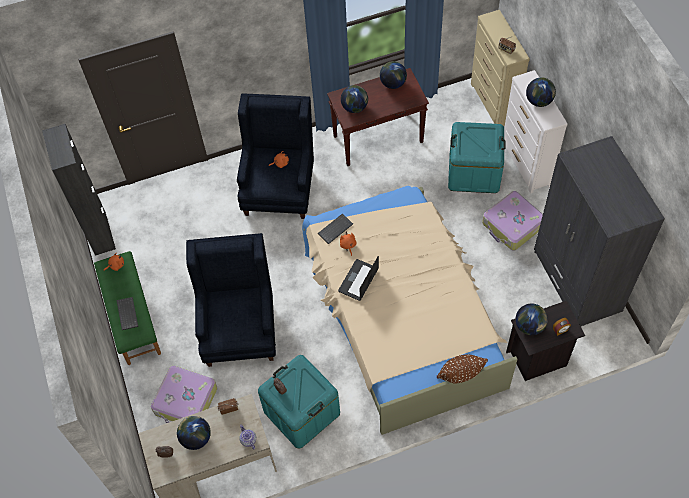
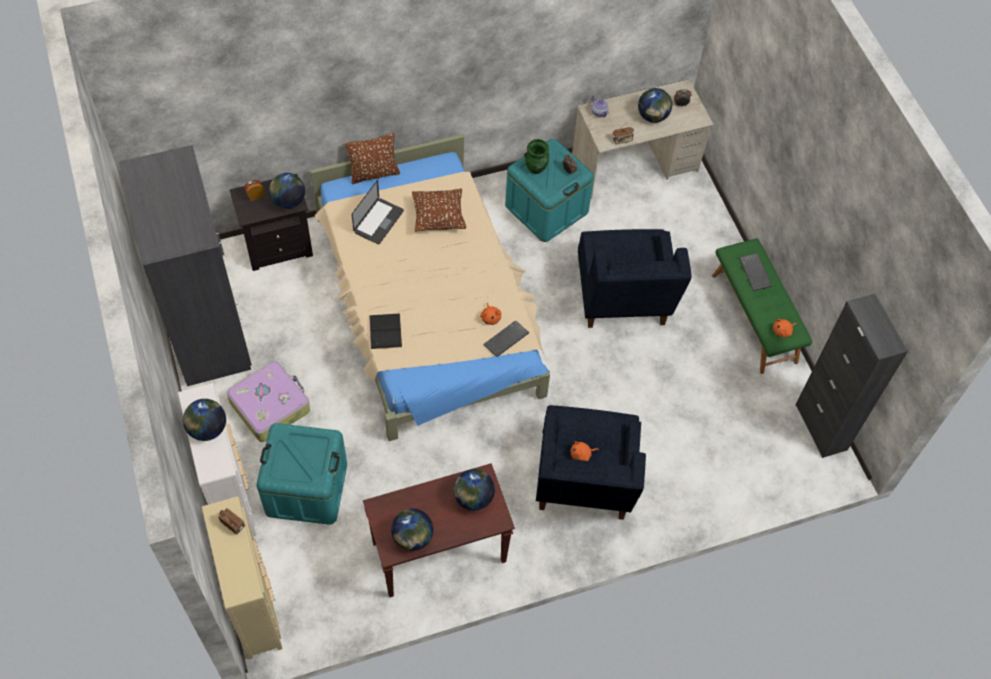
camera: 175 degrees right, 0 degrees up
(186, 401) = (674, 225): suitcase -> none
(310, 391) = (536, 168): none -> green vase
(358, 280) = (479, 274): laptop -> laptop (378, 221)
(396, 331) = (438, 218): none -> brown pillow
(429, 229) = (385, 331): none -> black book

